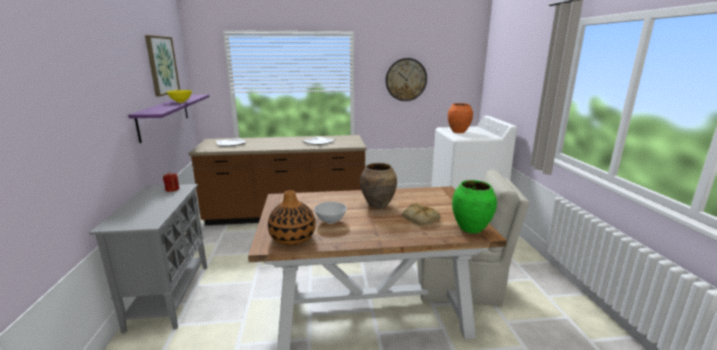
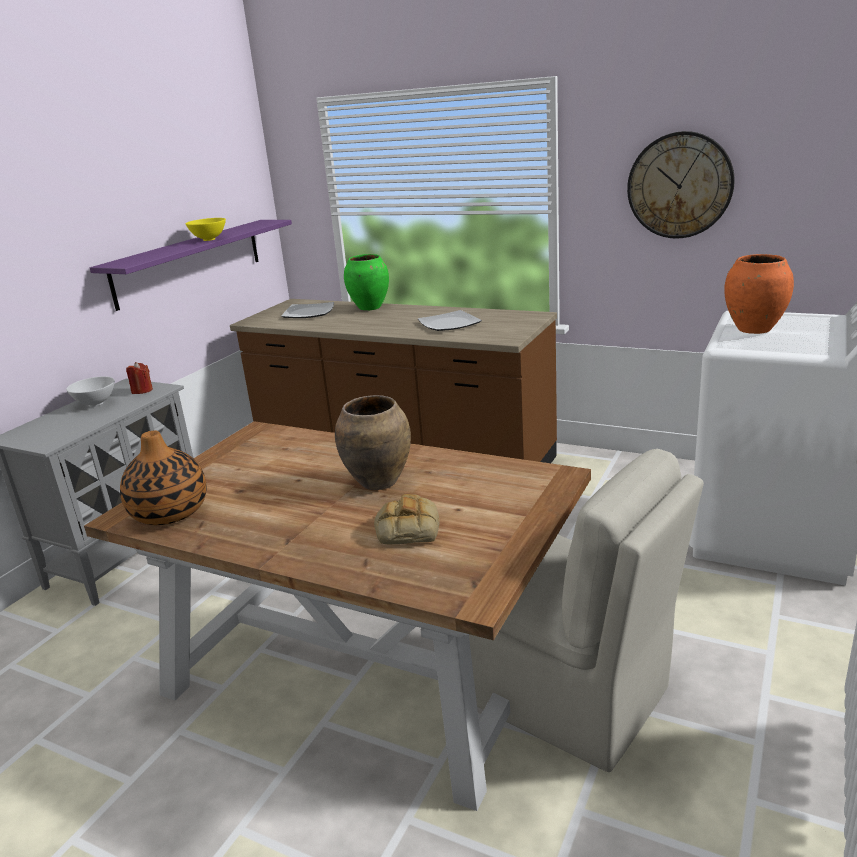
camera: 35 degrees right, 5 degrees up
(161, 65) = (189, 176): picture -> none
(331, 221) = (260, 496): white bowl -> white bowl (96, 404)
(471, 228) = (463, 579): green vase -> green vase (370, 307)

